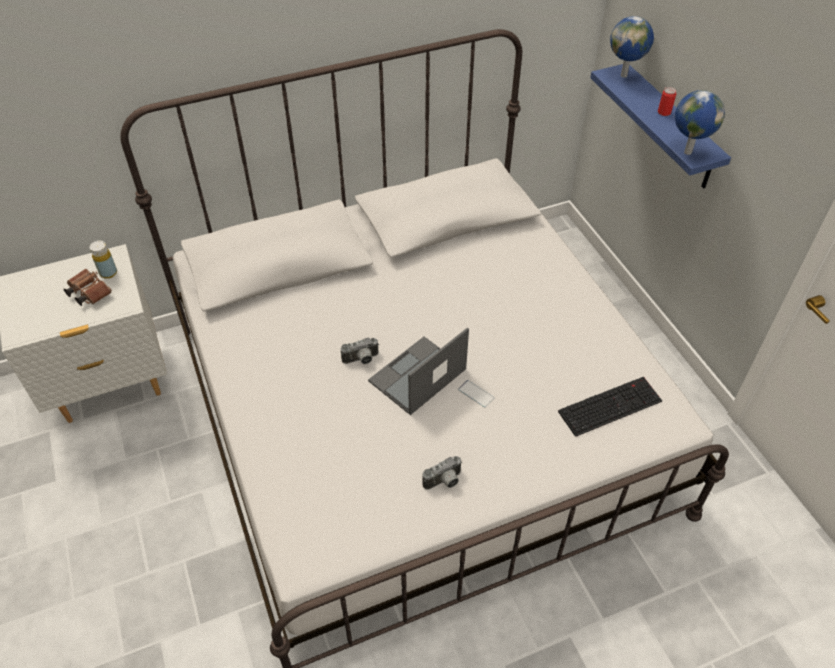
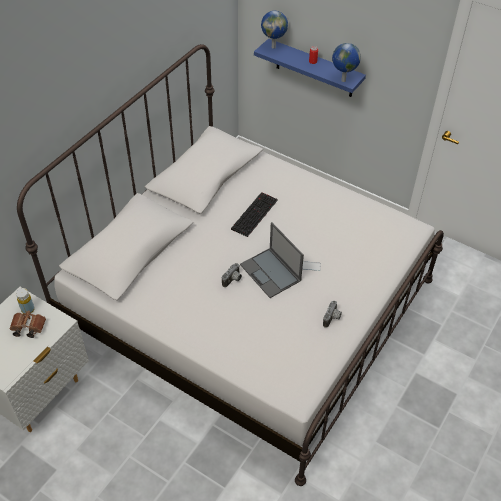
camera: 35 degrees left, 0 degrees up
(417, 376) = (271, 273): laptop -> laptop turned 45 degrees counterclockwise
(610, 405) = (378, 237): keyboard -> keyboard (254, 213)

